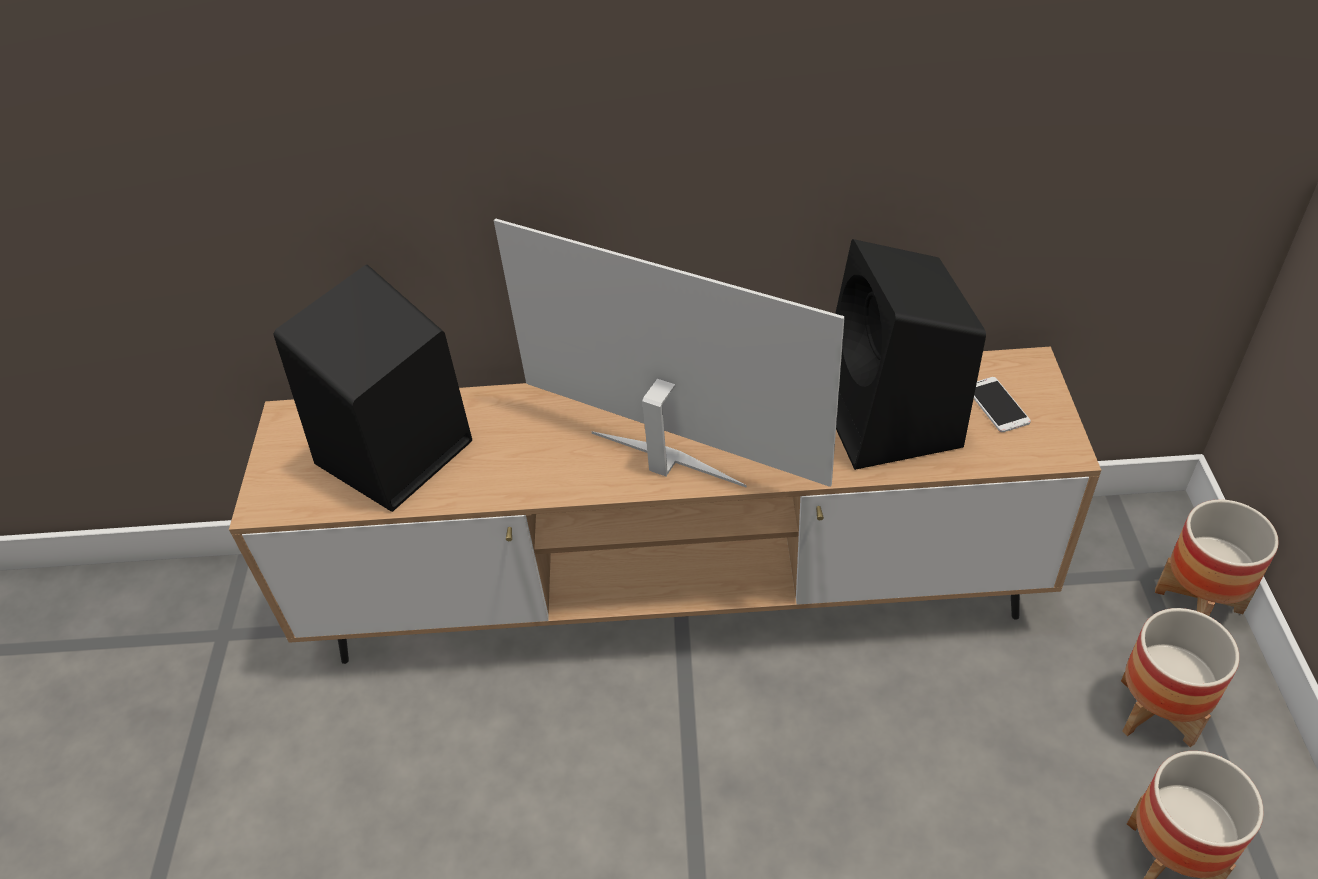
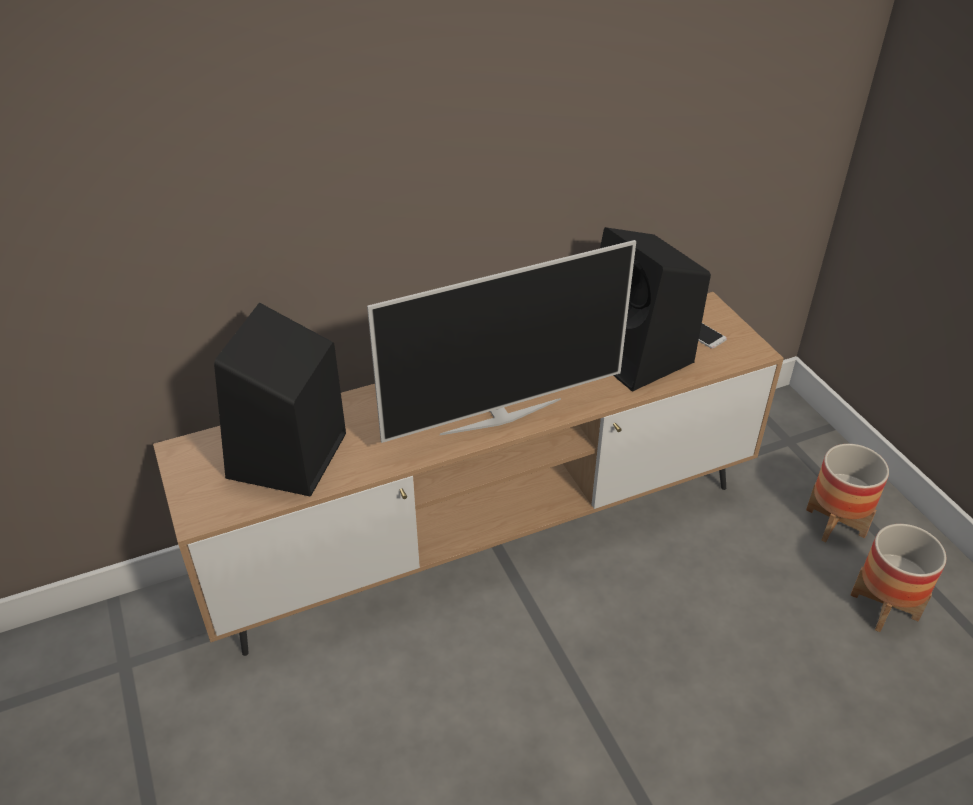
camera: 25 degrees left, 5 degrees down
(665, 462) = (500, 415): television -> television turned 150 degrees clockwise
(1198, 601) = (827, 449): planter -> none

